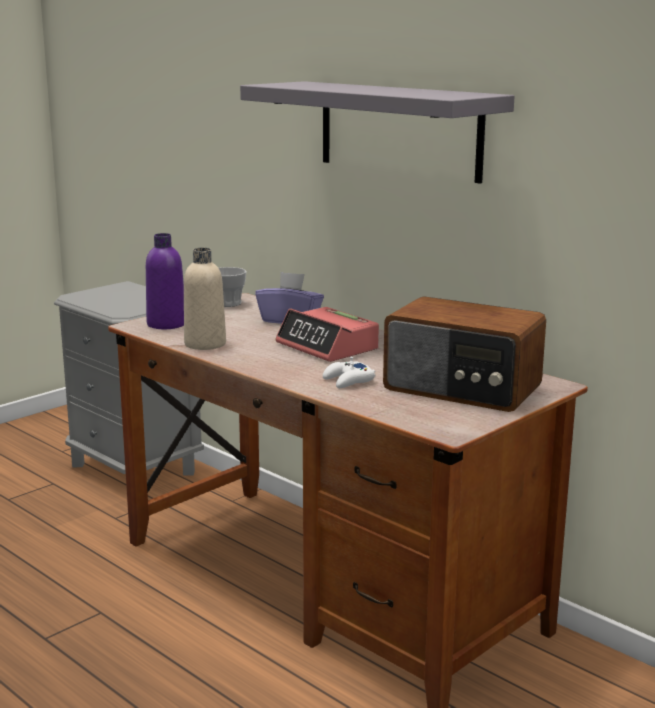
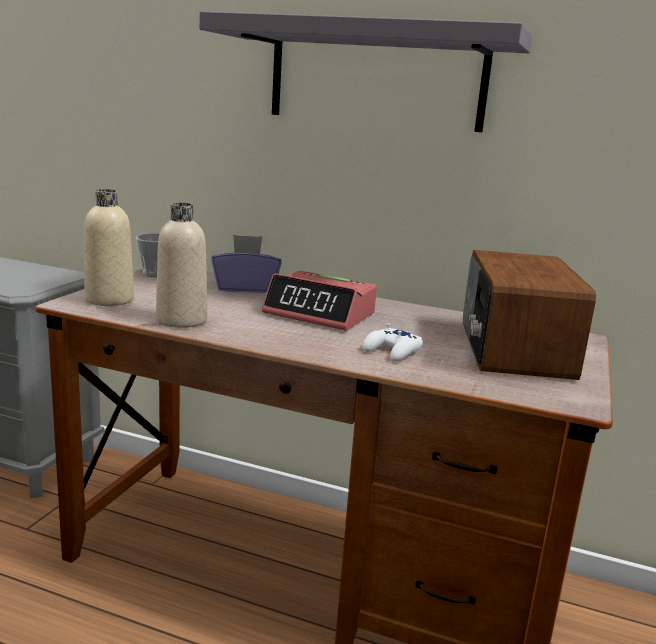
camera: 25 degrees left, 0 degrees up
(166, 324) = (109, 300): purple bottle -> beige bottle
(462, 389) = (512, 349): radio -> radio turned 90 degrees clockwise

